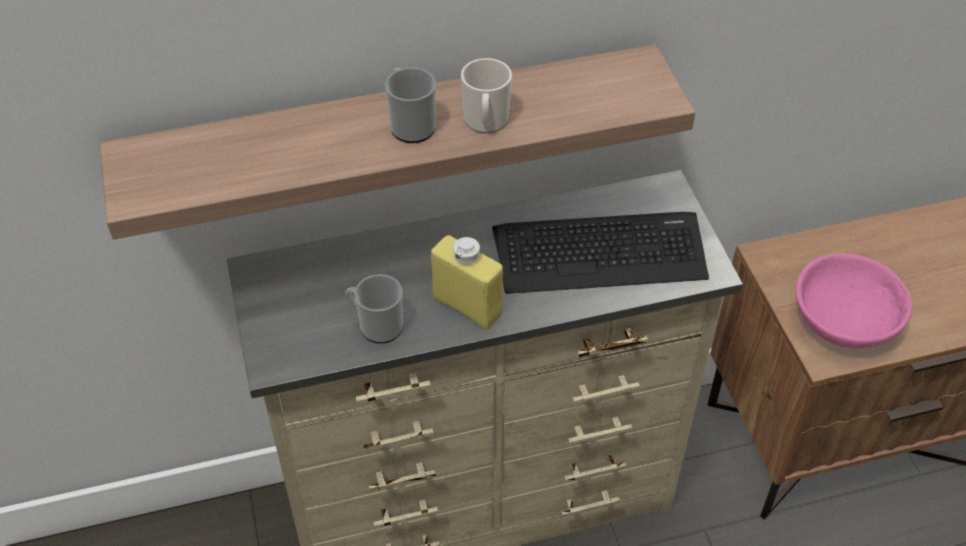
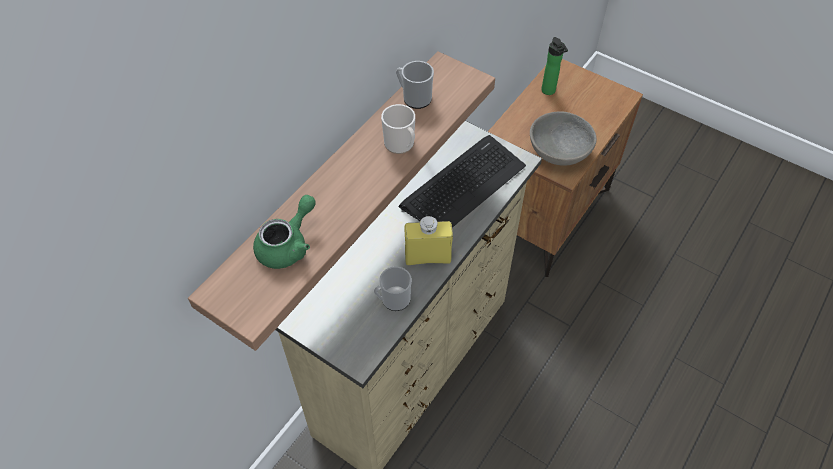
camera: 40 degrees left, 5 degrees up
(246, 152) = (288, 245): none -> green teapot
(410, 124) = (363, 171): mug -> mug (414, 98)
(845, 323) = (560, 152): pink bowl -> grey bowl
(910, 239) = (549, 92): none -> bottle

